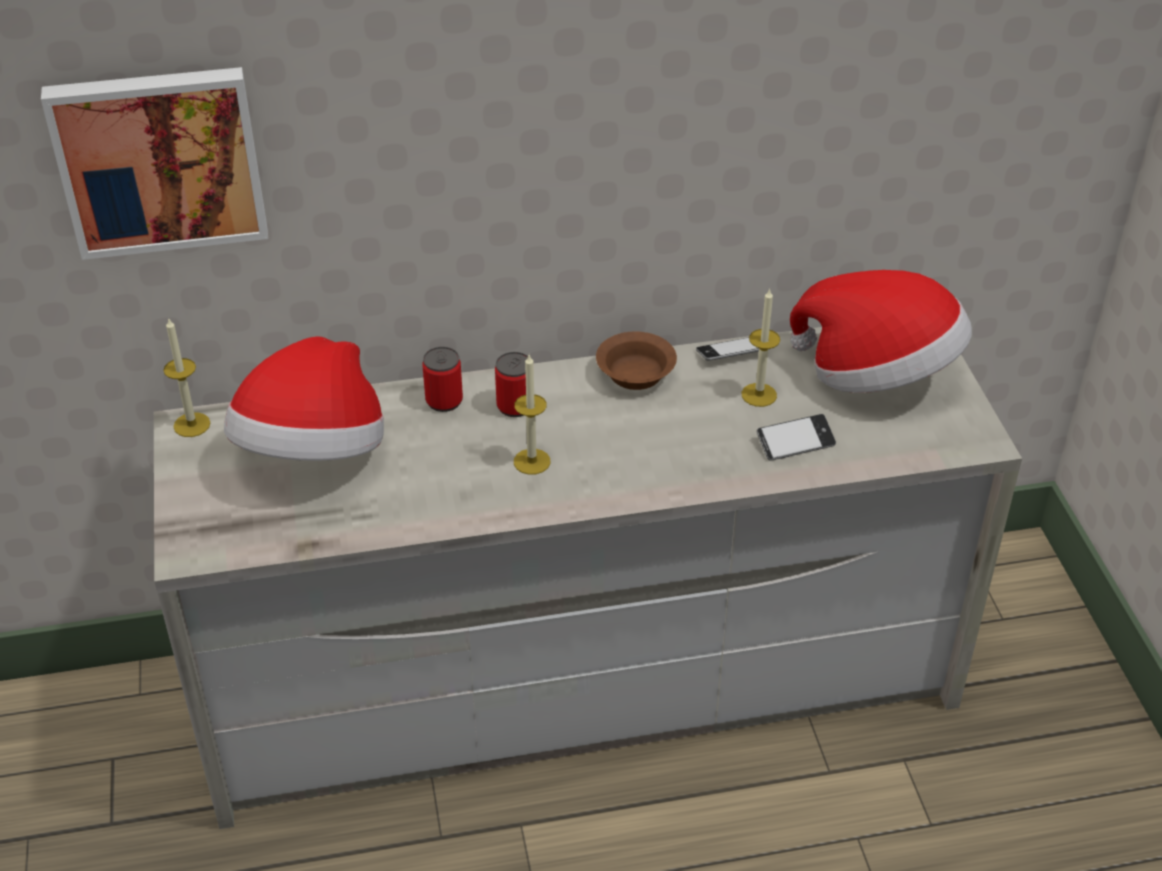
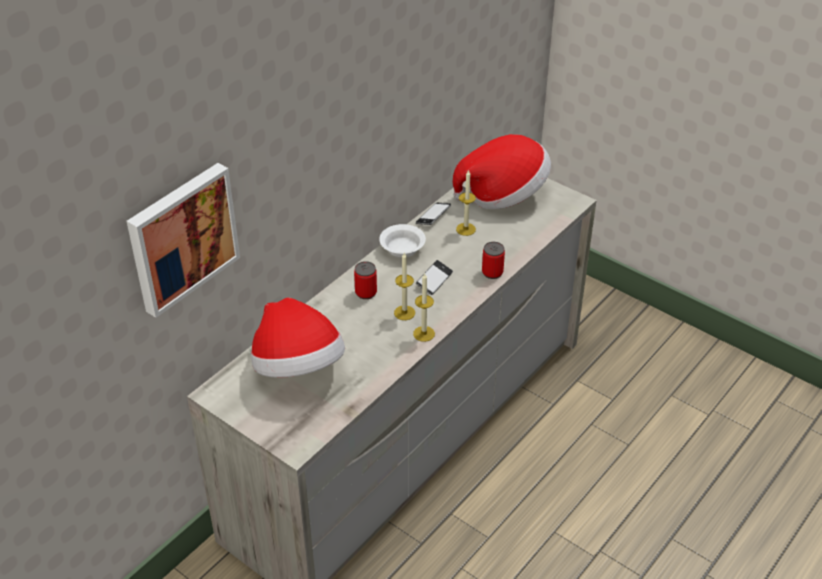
camera: 40 degrees left, 0 degrees up
(192, 425) = (217, 390): candle -> candle (424, 333)
(444, 401) = (329, 308): can -> can (492, 272)
(636, 373) = (402, 248): brown bowl -> white bowl
(795, 442) = (504, 241): phone -> phone (434, 280)

